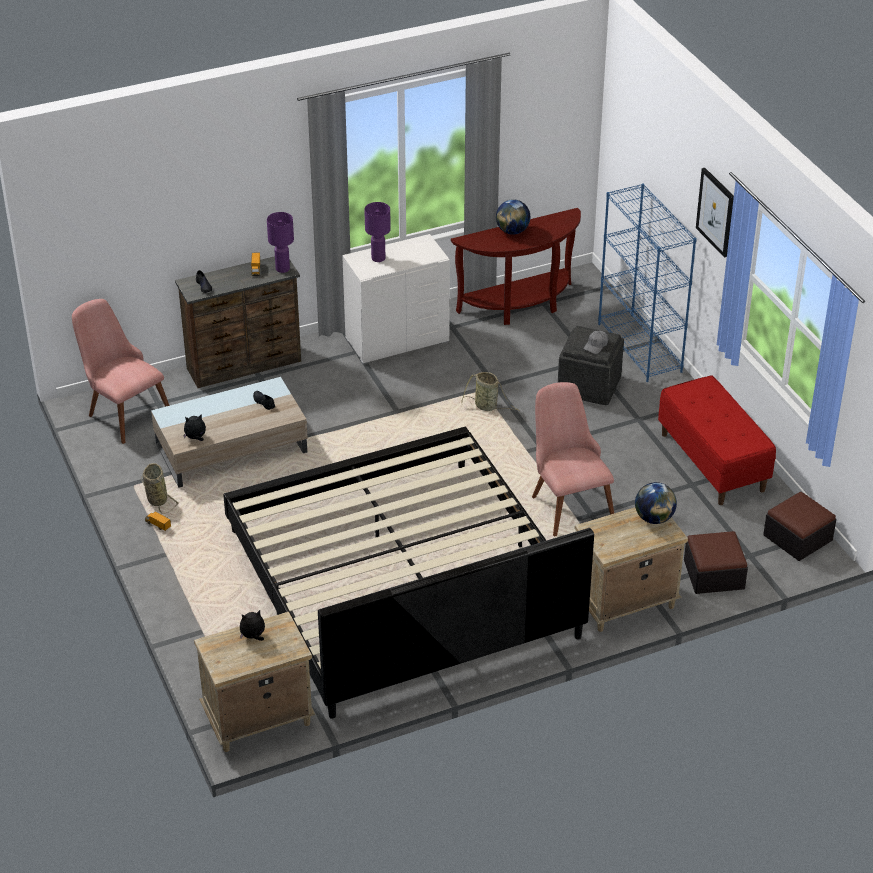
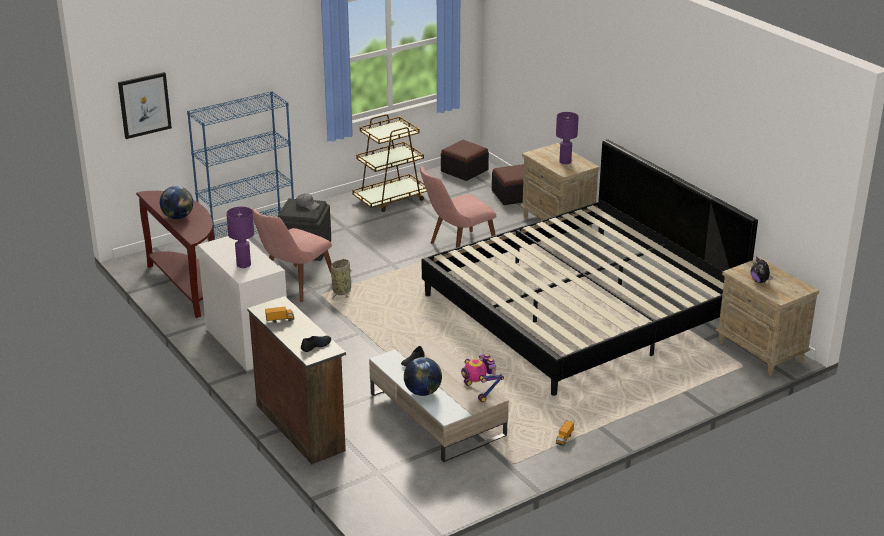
camera: 100 degrees left, 10 degrees down
(123, 411) = (395, 494): pink chair -> pink chair (293, 287)
(156, 499) = (527, 446): basket -> none
(195, 438) = (479, 391): plush toy -> toy robot
(282, 269) = (276, 306): purple table lamp -> purple table lamp (565, 162)
(654, 518) = (543, 153): globe -> globe (423, 392)
(713, 462) = (391, 199): red bench -> brown cart
(716, 212) = (283, 52): picture -> picture (144, 105)

